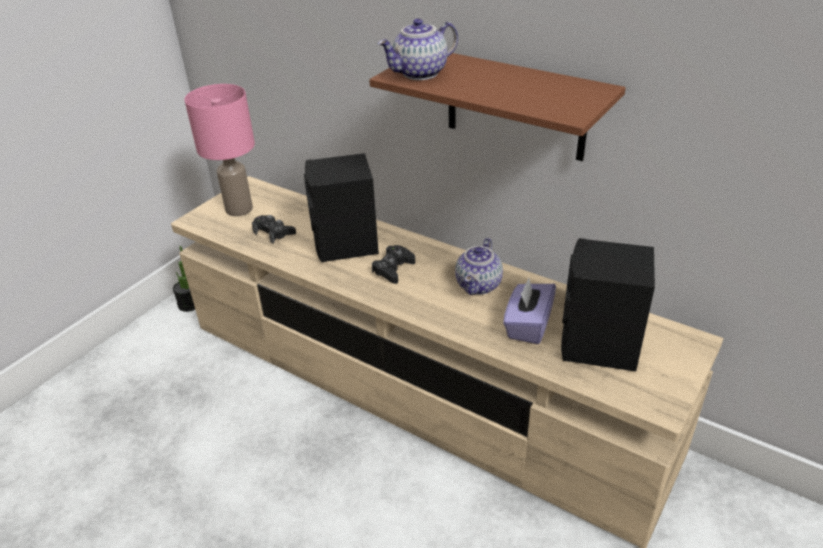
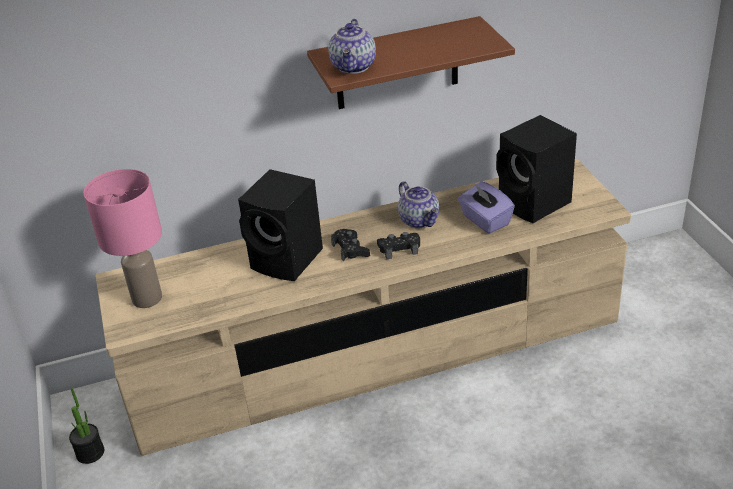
camera: 50 degrees left, 0 degrees up
(274, 232) = (215, 291): black game controller -> black game controller (399, 248)

